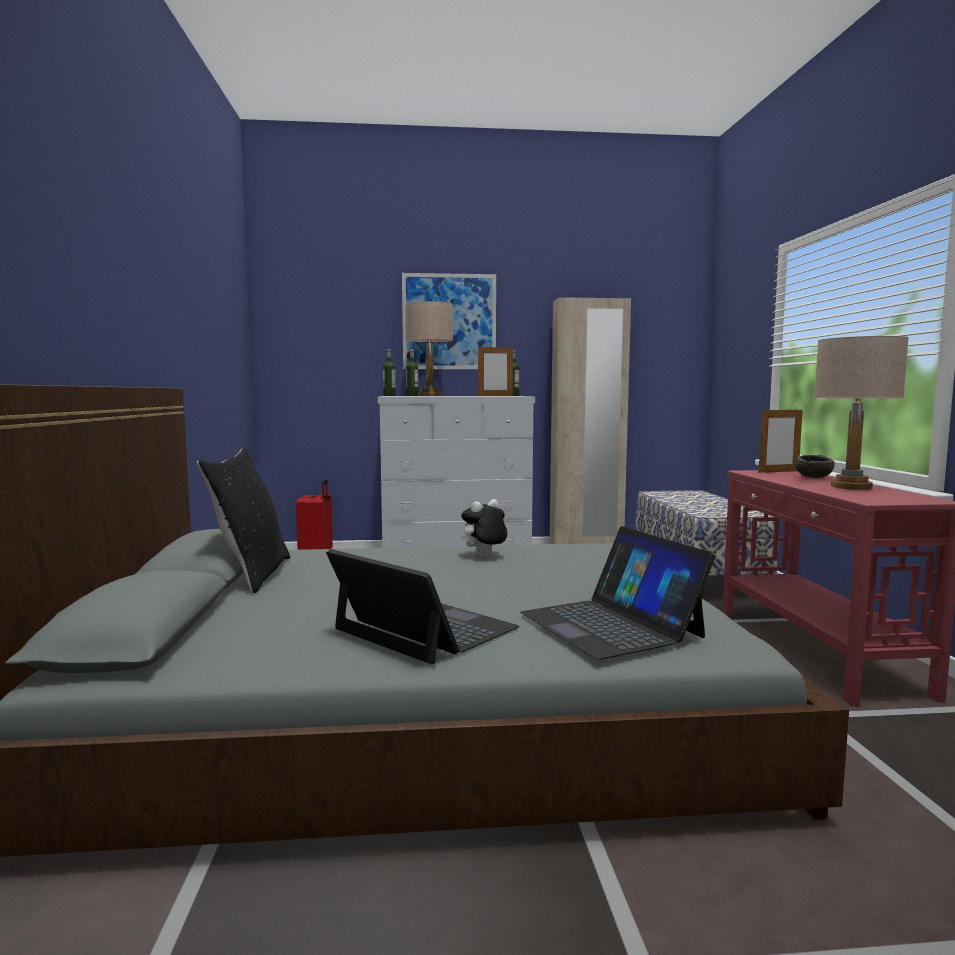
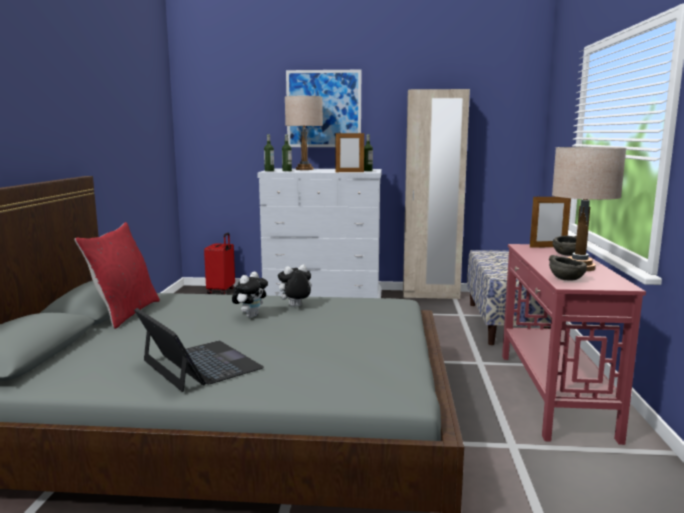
camera: 10 degrees right, 5 degrees up
(251, 574) = (124, 313): black pillow -> red pillow
(435, 569) = (251, 316): none -> plush toy
(610, 624) = (326, 371): laptop -> none
(859, 496) = (566, 279): none -> grey bowl

